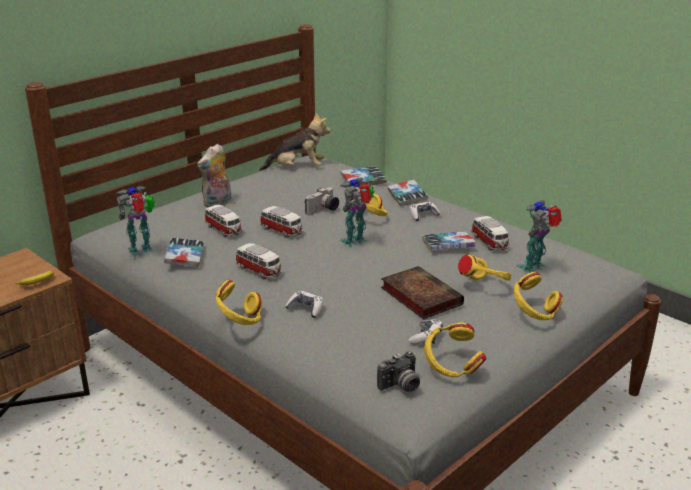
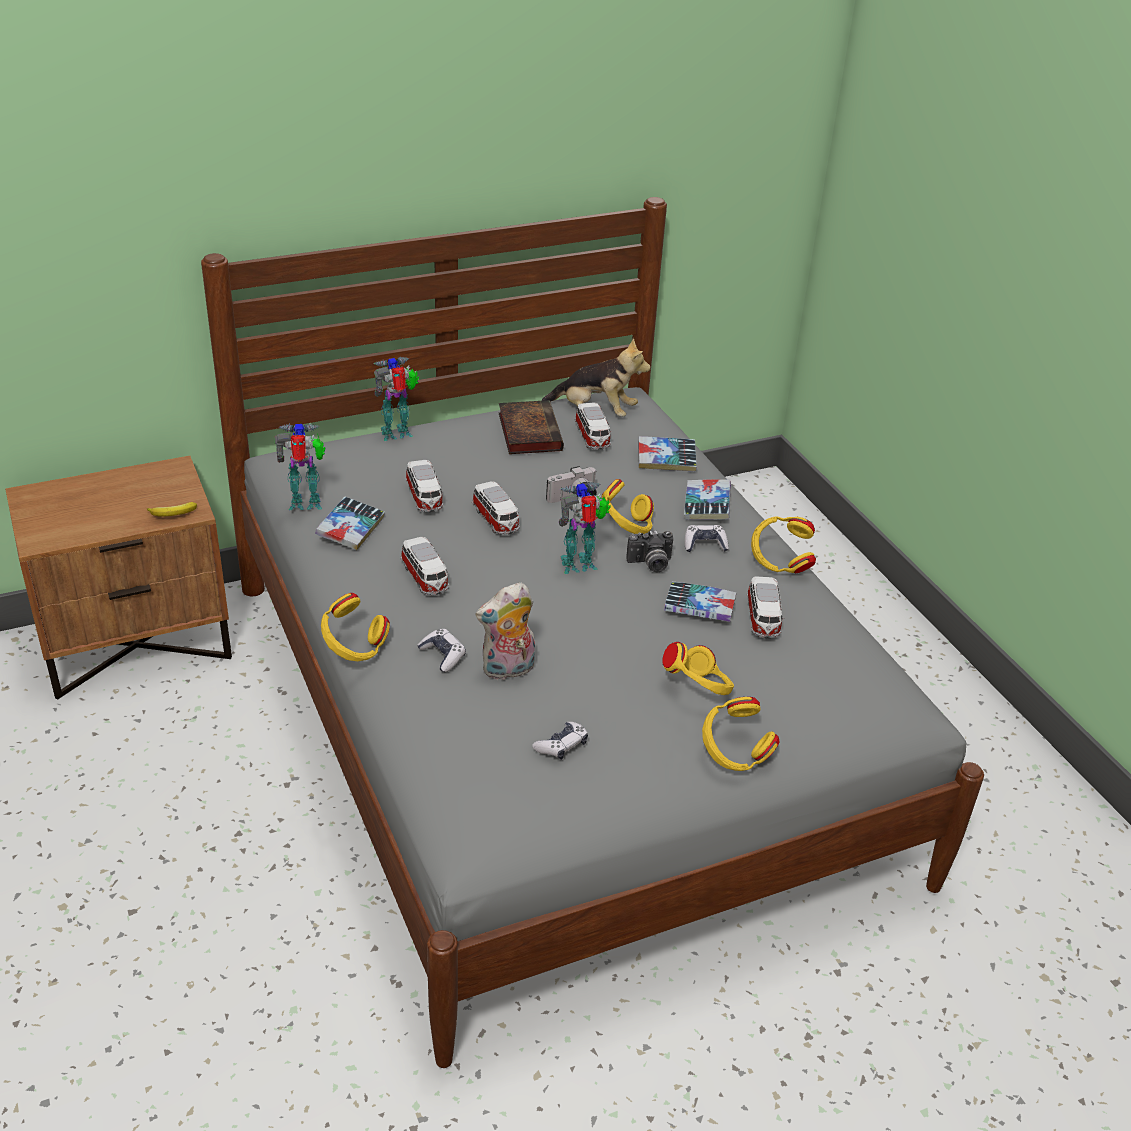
camera: 20 degrees right, 10 degrees up
(217, 203) = (447, 448): plush toy -> plush toy (508, 670)
(309, 179) = (592, 437): none -> toy car
(400, 386) = (479, 807): camera -> camera (650, 564)
(419, 296) = (599, 679): book -> book (528, 431)
(451, 368) = (564, 801): yellow headphones -> yellow headphones (780, 562)
(534, 267) = (794, 679): toy robot -> toy robot (398, 434)

